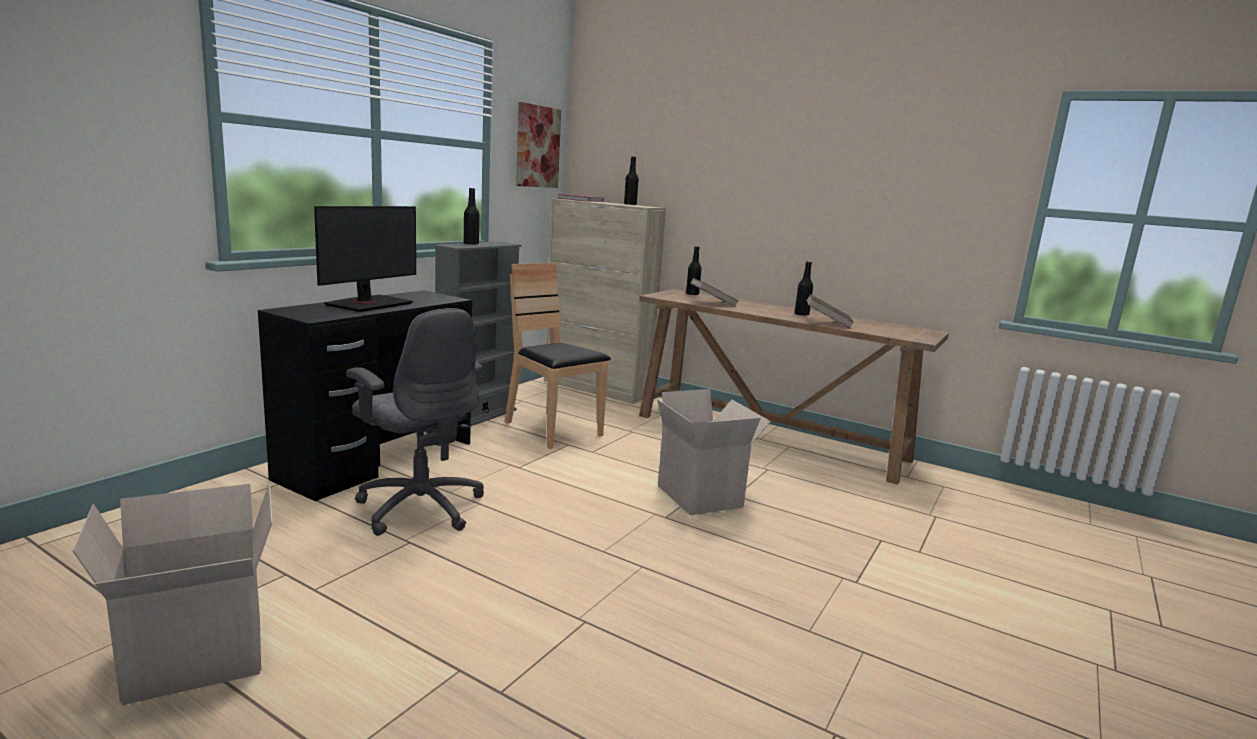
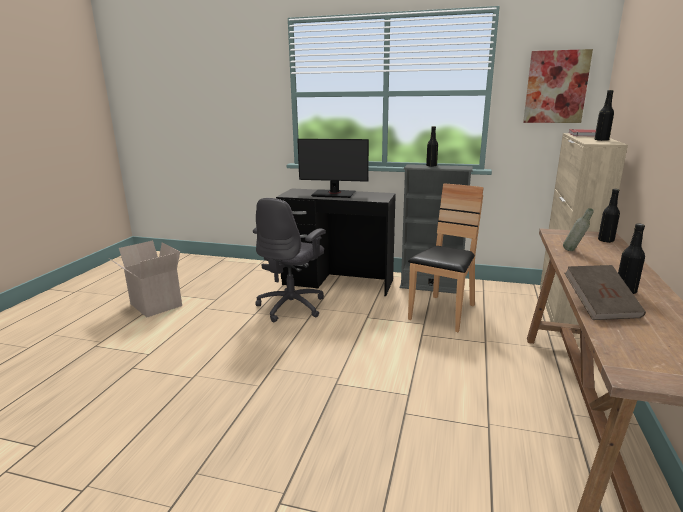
camera: 75 degrees right, 5 degrees up
(702, 496) = (386, 395): cardboard box -> none
(712, 303) = (574, 251): brown book -> grey bottle

